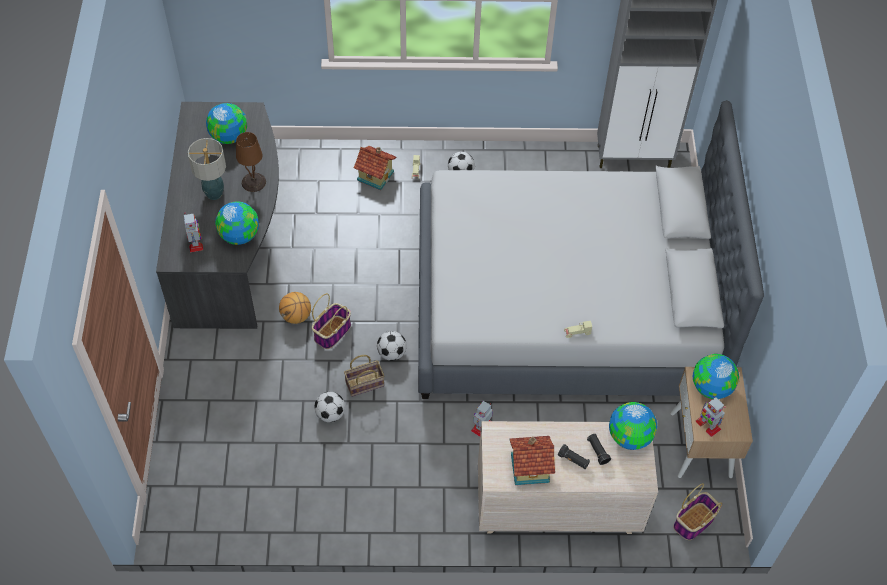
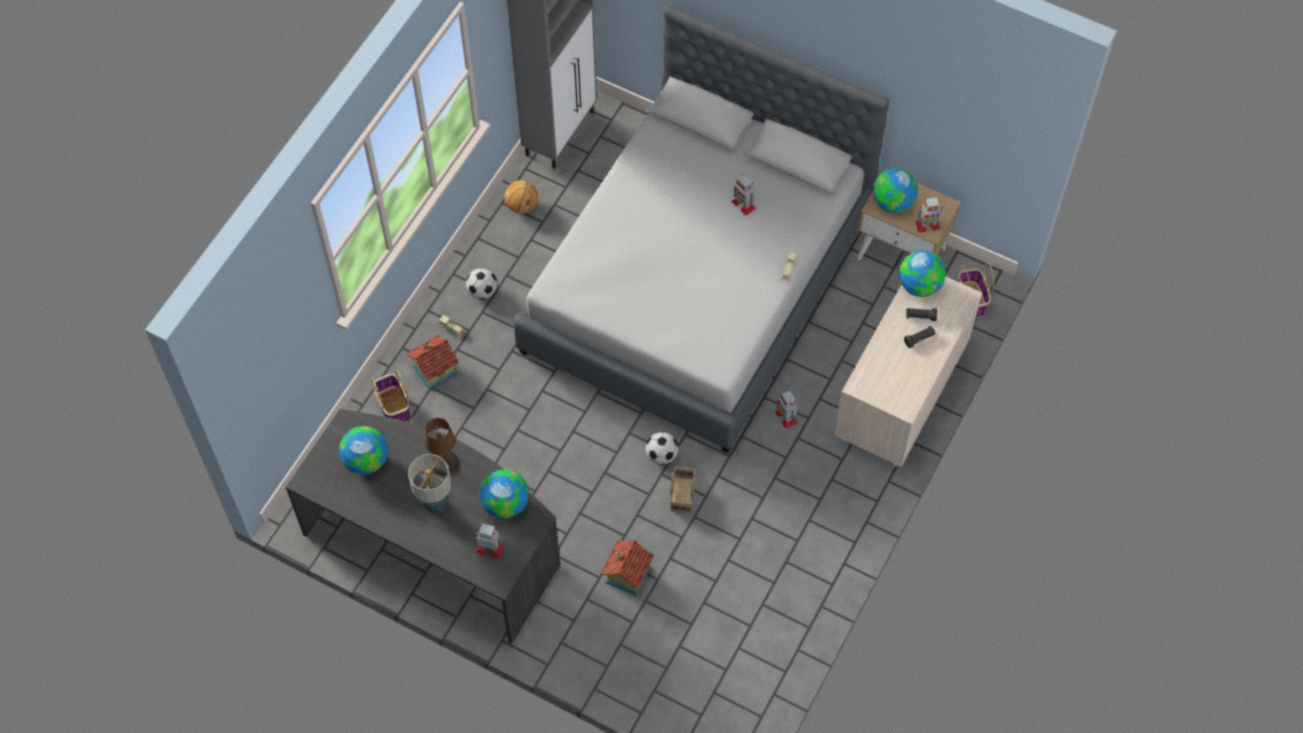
camera: 60 degrees left, 5 degrees up
(296, 316) = (567, 521): basketball -> basketball (522, 206)
(330, 414) = (699, 540): football -> none
(332, 332) = (605, 496): basket -> basket (393, 406)
(529, 467) = (907, 376): toy house -> toy house (626, 574)
(619, 272) = (743, 204): none -> toy robot

